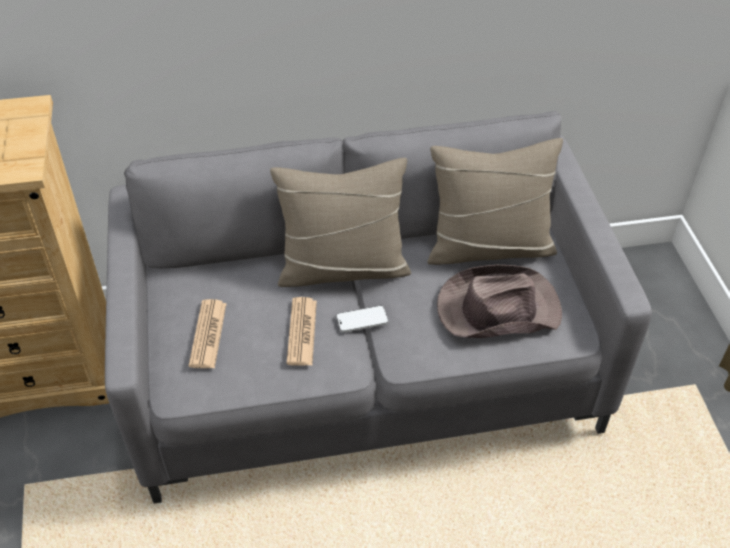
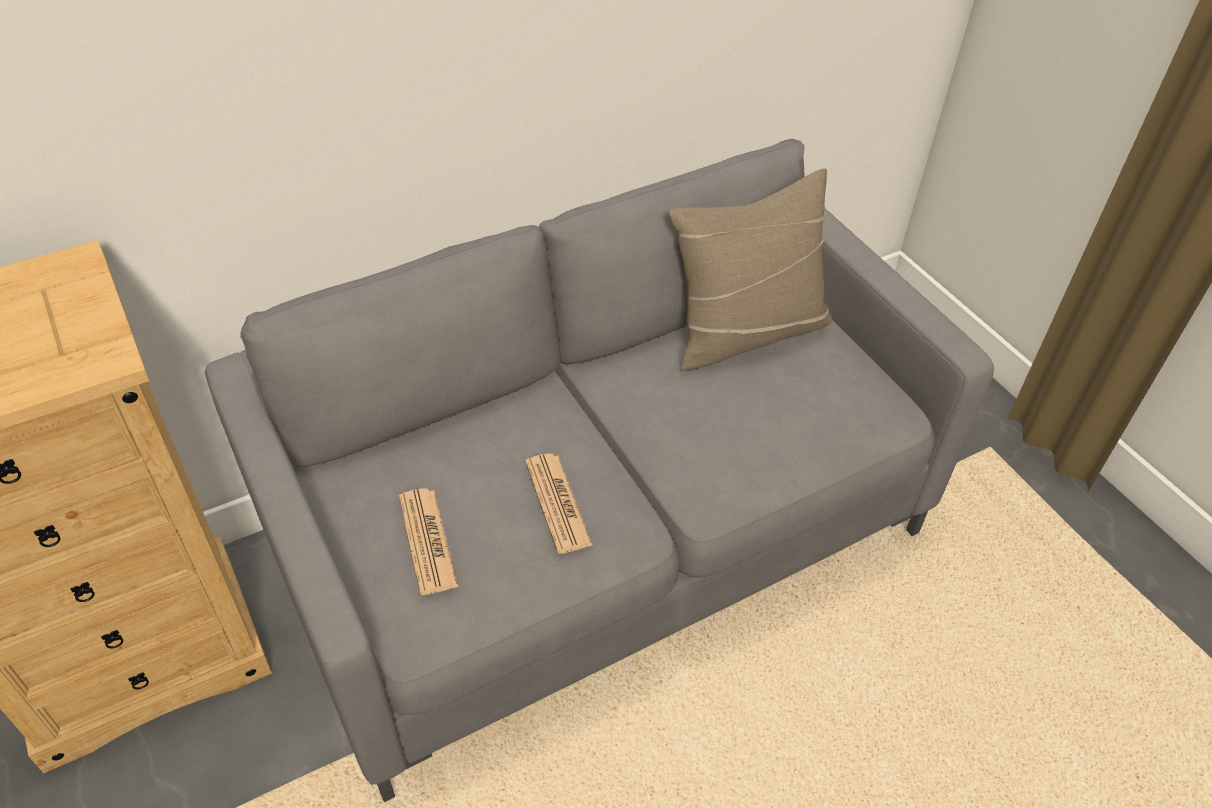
camera: 20 degrees left, 0 degrees up
(343, 268) = (572, 403): beige pillow -> none
(362, 320) = (629, 466): phone -> none
(497, 309) = (794, 408): brown hat -> none

